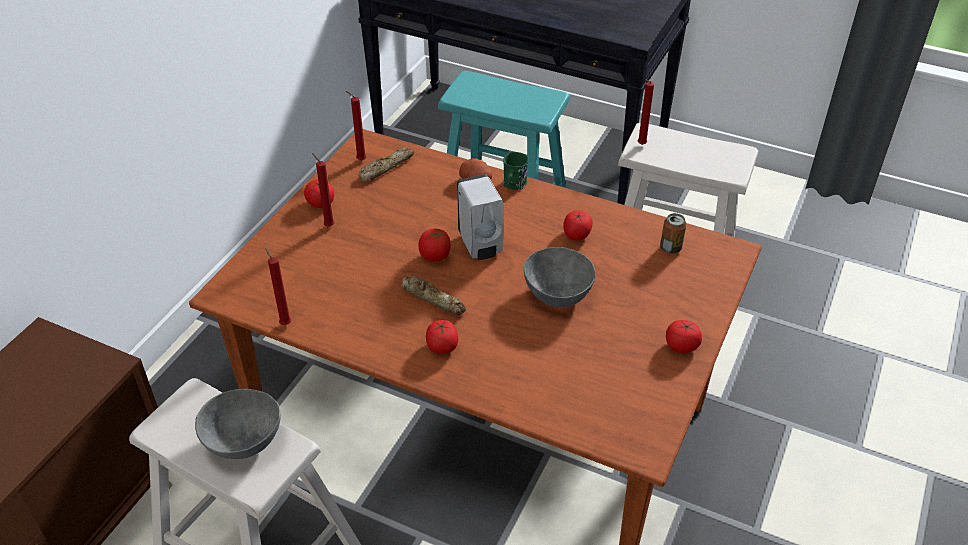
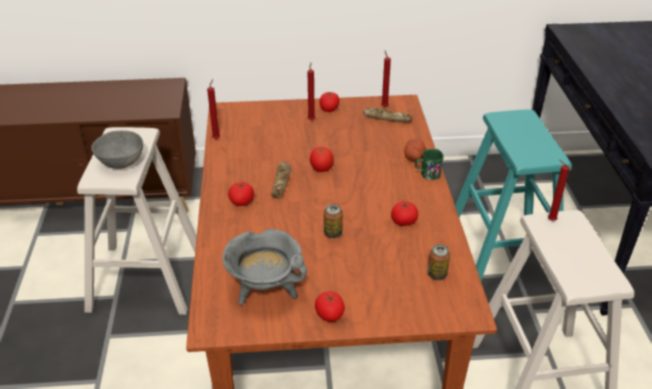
camera: 60 degrees right, 5 degrees down
(480, 246) = (349, 183): white soap dispenser -> none
(557, 293) = (333, 233): grey bowl -> can
(615, 382) = (265, 291): none -> grey cooking pot

